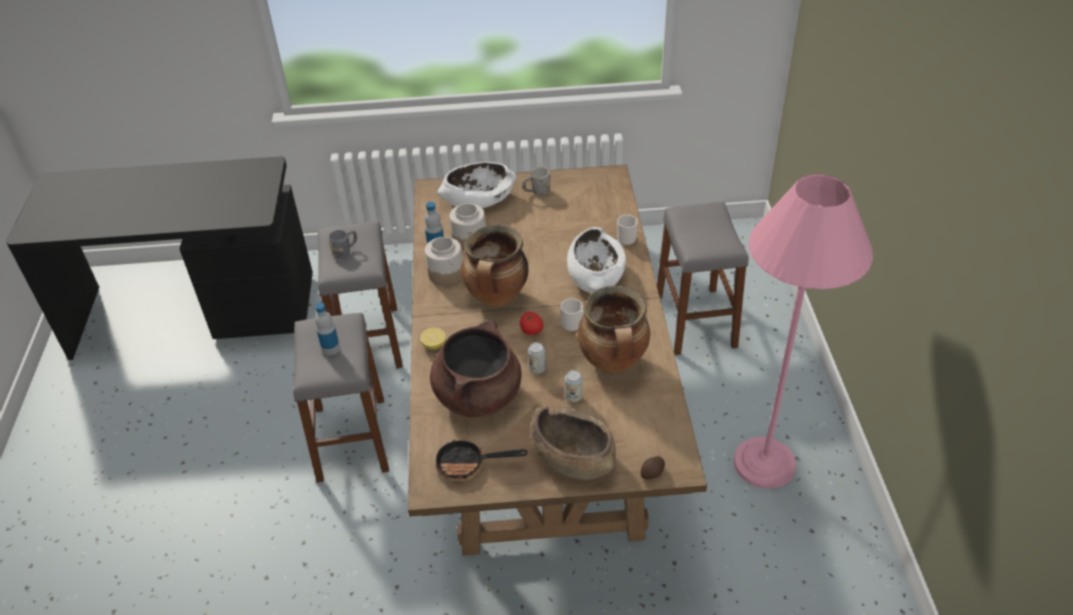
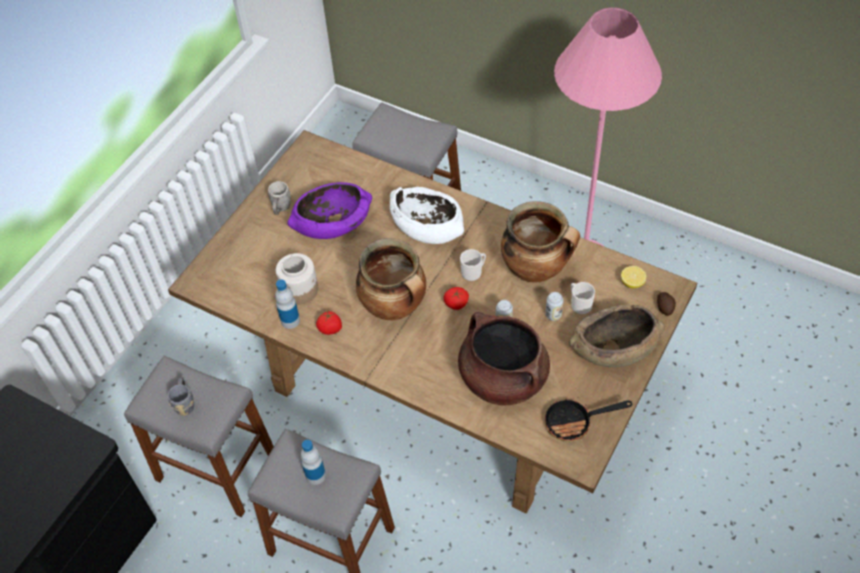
camera: 55 degrees left, 10 degrees up
(434, 345) = (416, 381): lemon -> lemon (632, 283)
(446, 273) = (330, 329): jar -> tomato
(468, 465) = (575, 423): frying pan -> frying pan turned 45 degrees clockwise
(478, 199) = (248, 255): white bowl -> none
(549, 224) = (332, 223): none -> purple bowl
(627, 238) = (399, 182): mug -> mug (579, 305)

